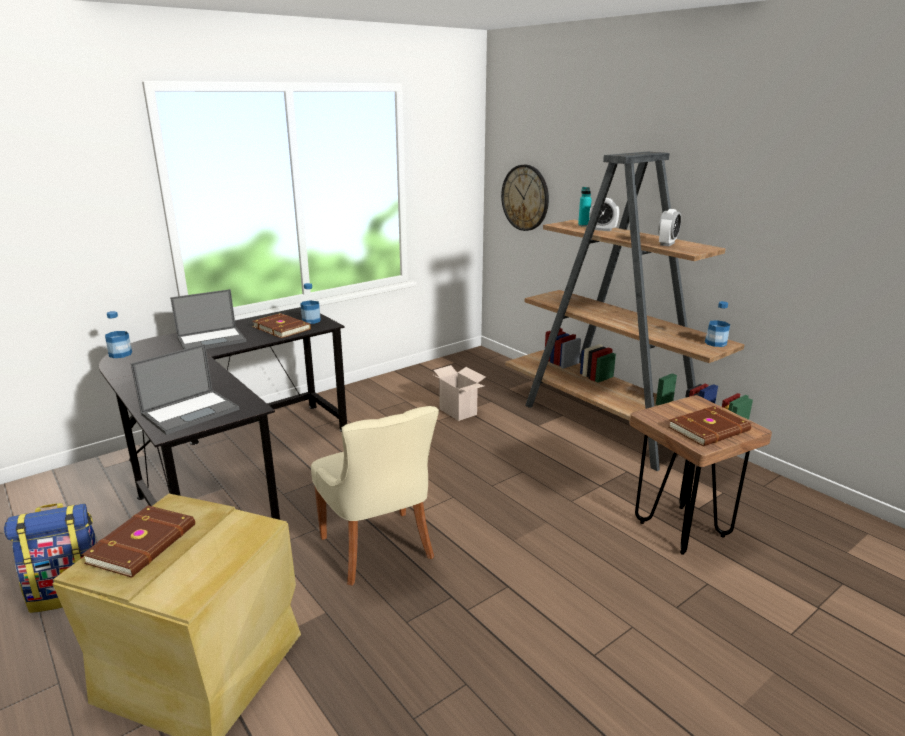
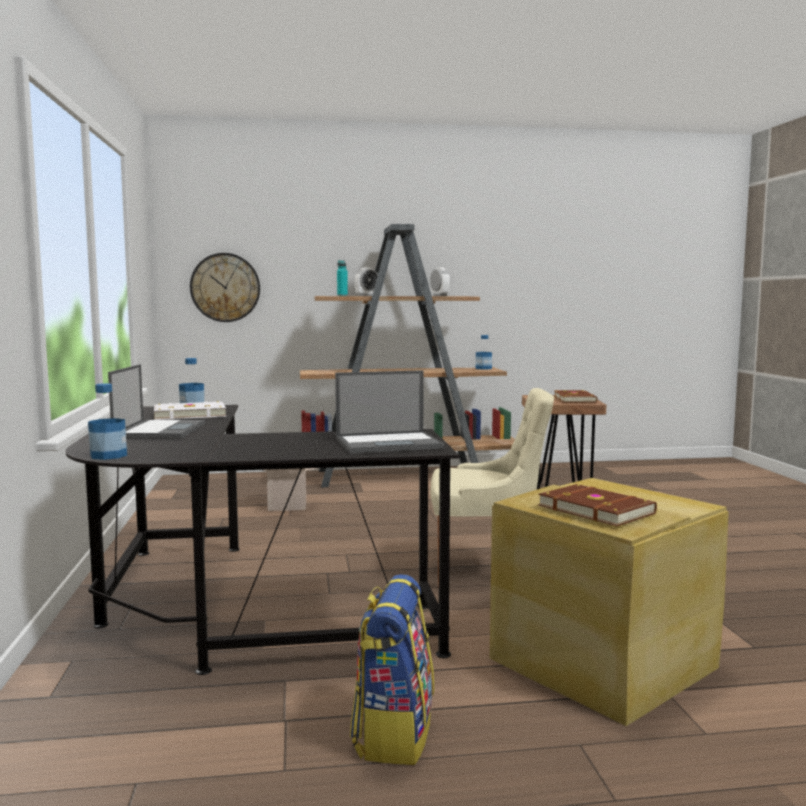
camera: 60 degrees left, 15 degrees down
(191, 411) = (389, 443): laptop -> laptop turned 90 degrees clockwise
(282, 328) = (189, 414): brown book -> white book

